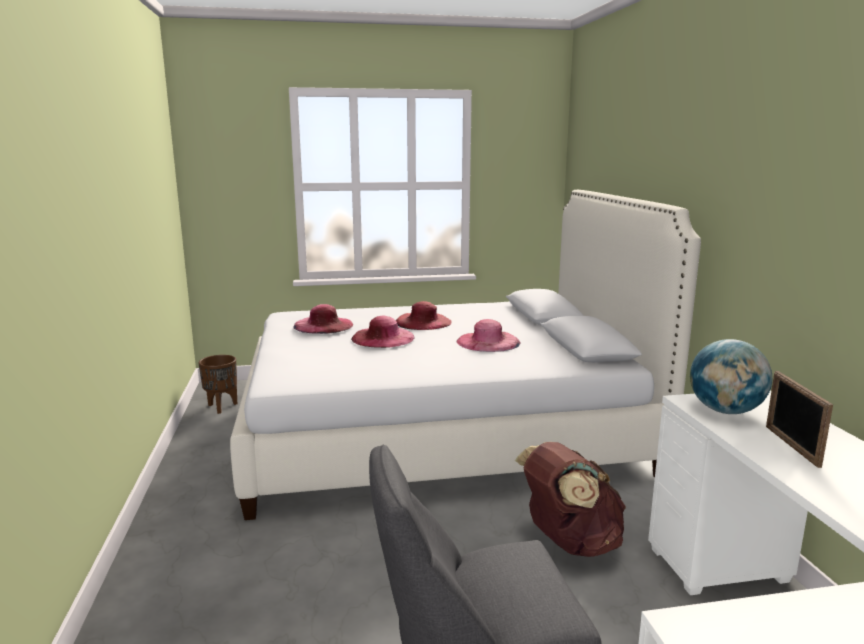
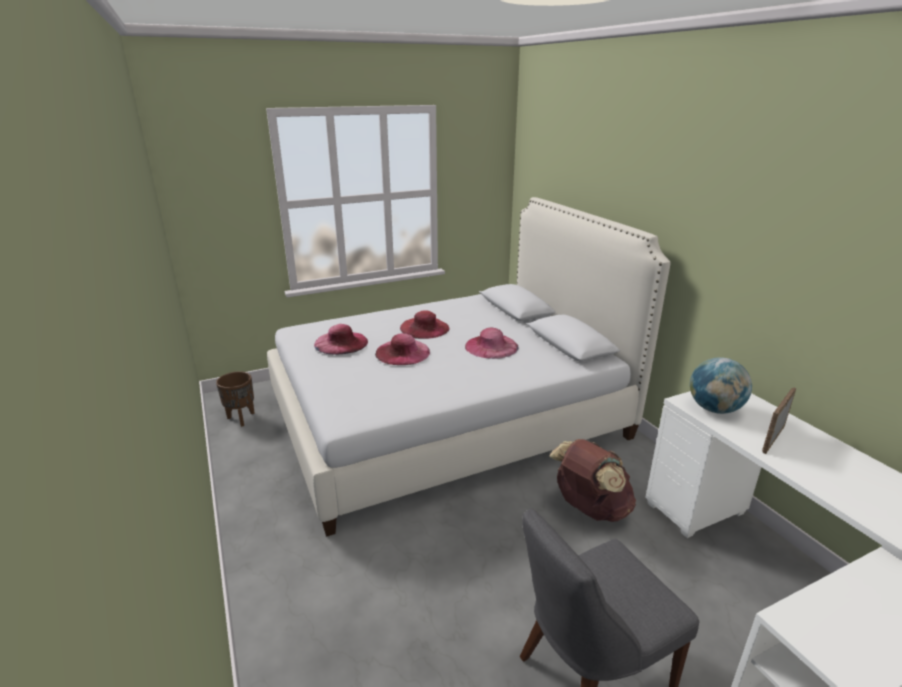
camera: 15 degrees left, 10 degrees up
(791, 446) = (773, 439): picture frame -> picture frame turned 60 degrees clockwise

